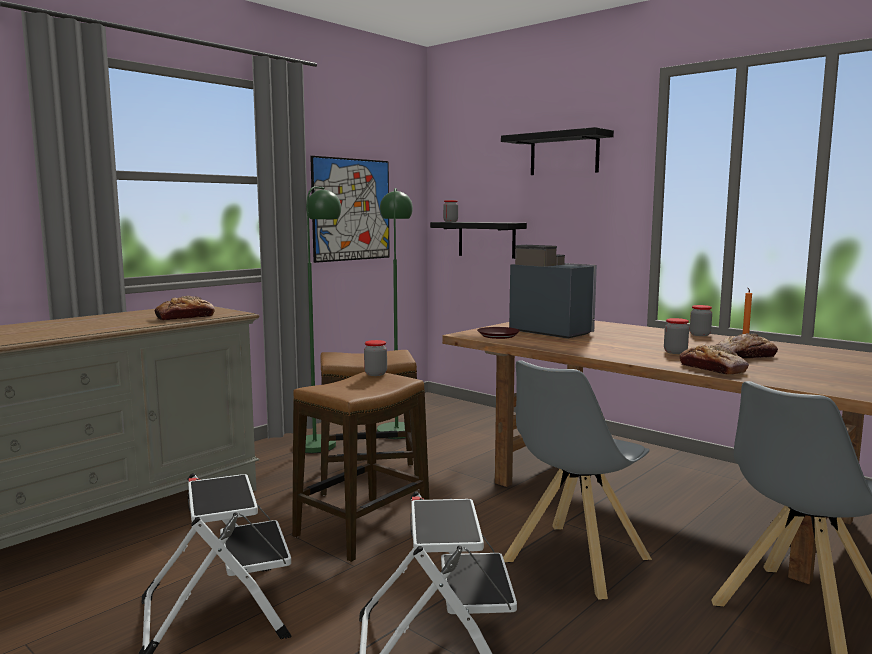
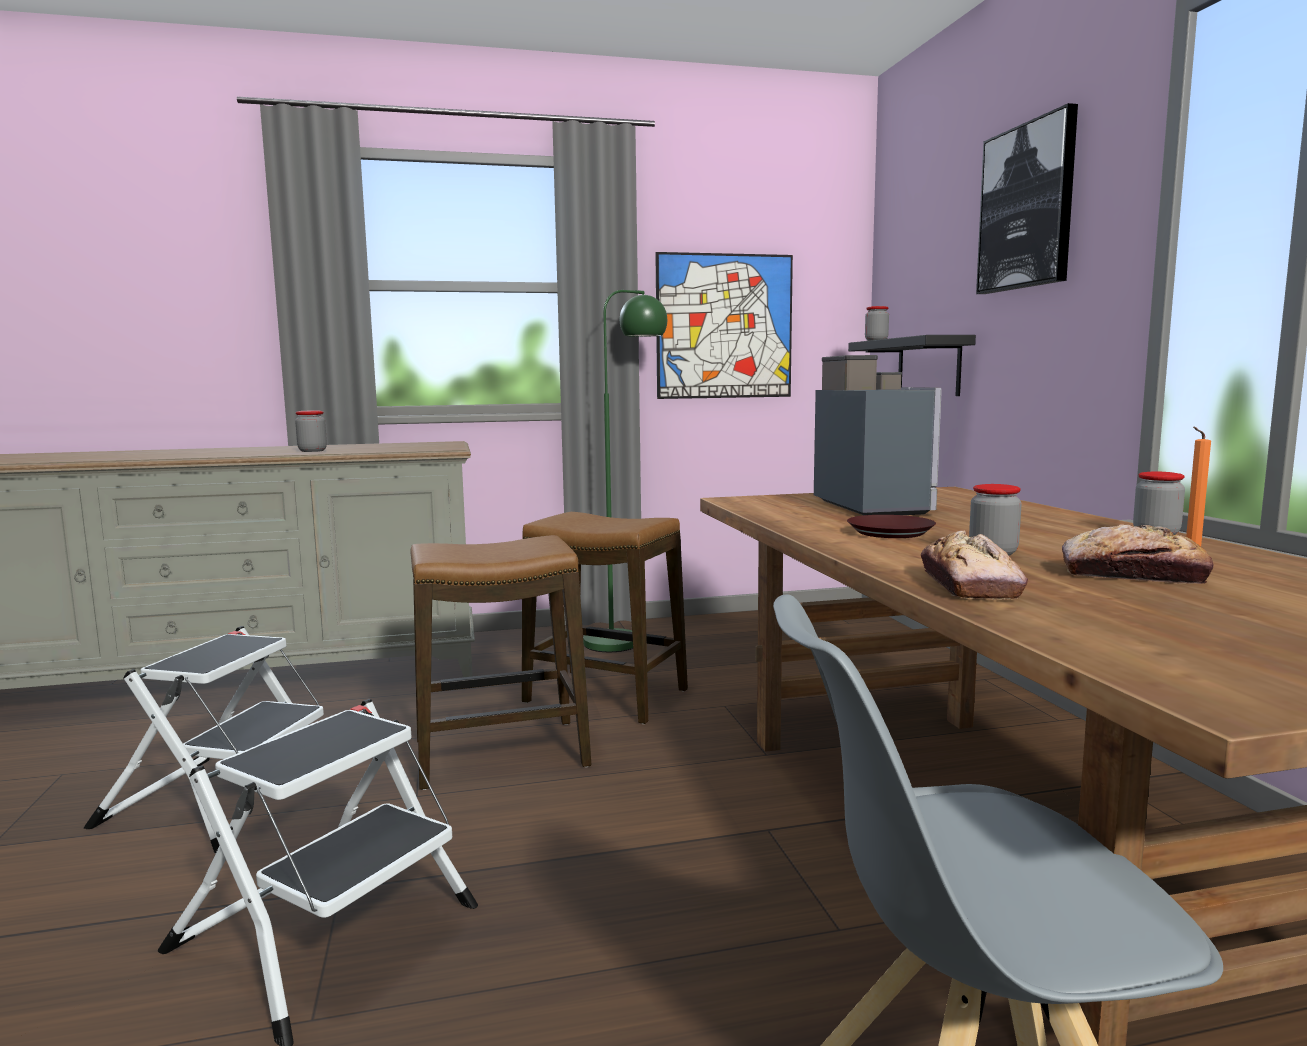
camera: 35 degrees right, 0 degrees up
(185, 317) = (385, 449): bread -> none
(375, 374) = (541, 539): jar -> jar (312, 451)
(397, 429) = (742, 642): green floor lamp -> none
(498, 336) = (770, 505): brown plate -> brown plate (890, 533)
(564, 154) = (1027, 207): black shelf -> picture
(574, 561) = (686, 892): grey chair -> none

